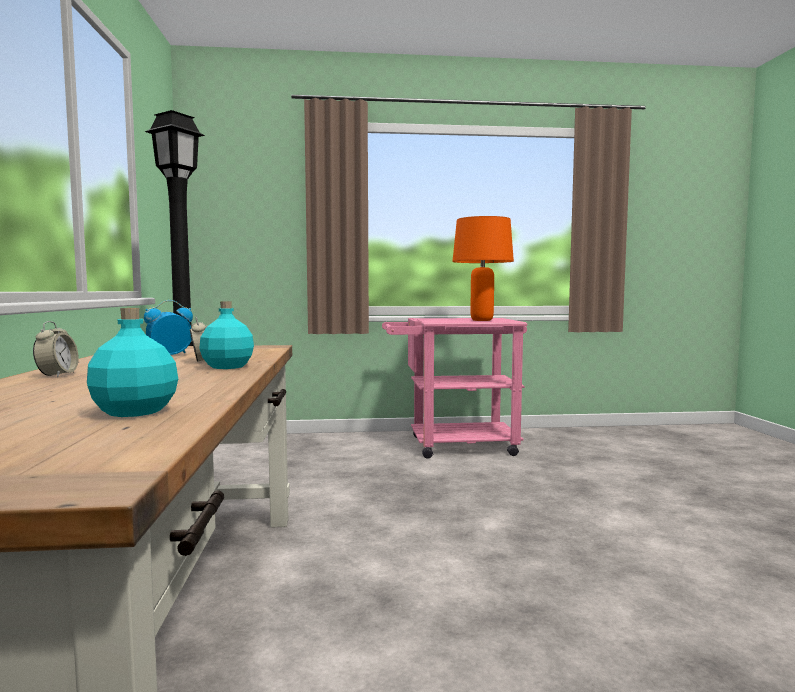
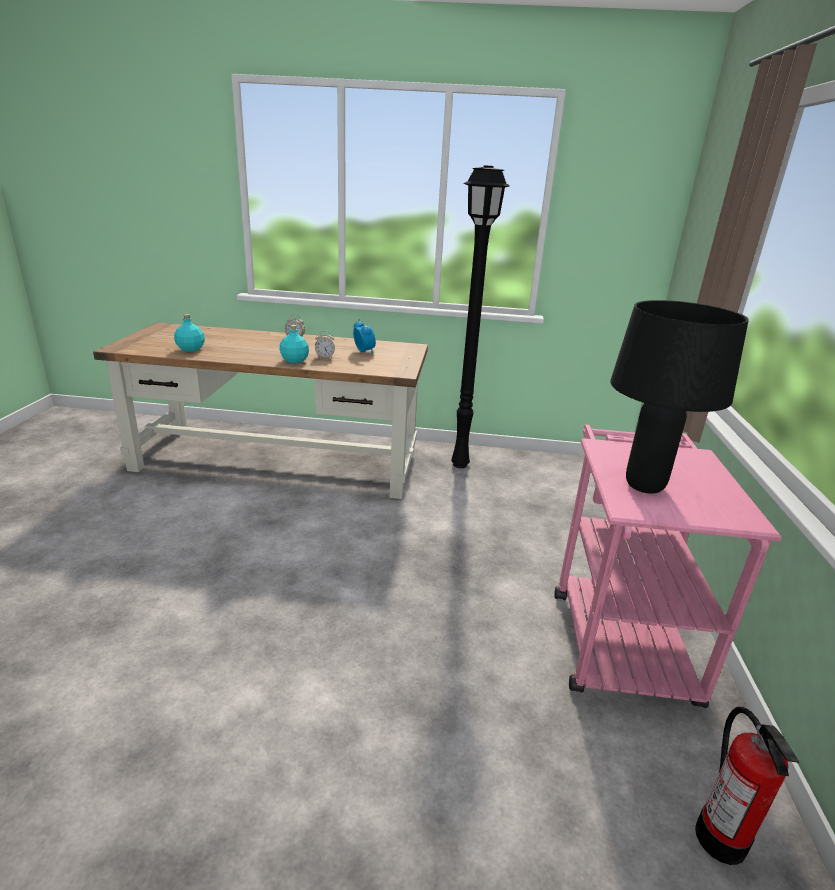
camera: 100 degrees right, 20 degrees up
(482, 320) = (645, 486): orange table lamp -> black table lamp
(568, 437) = (721, 838): none -> fire extinguisher

